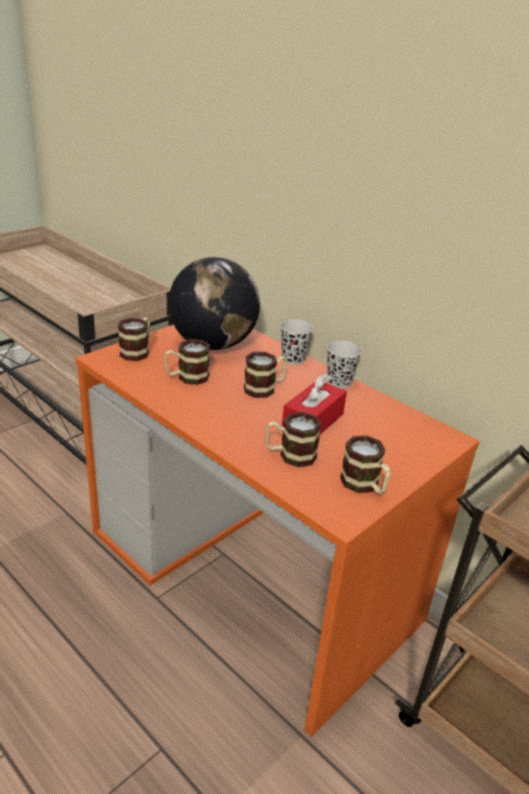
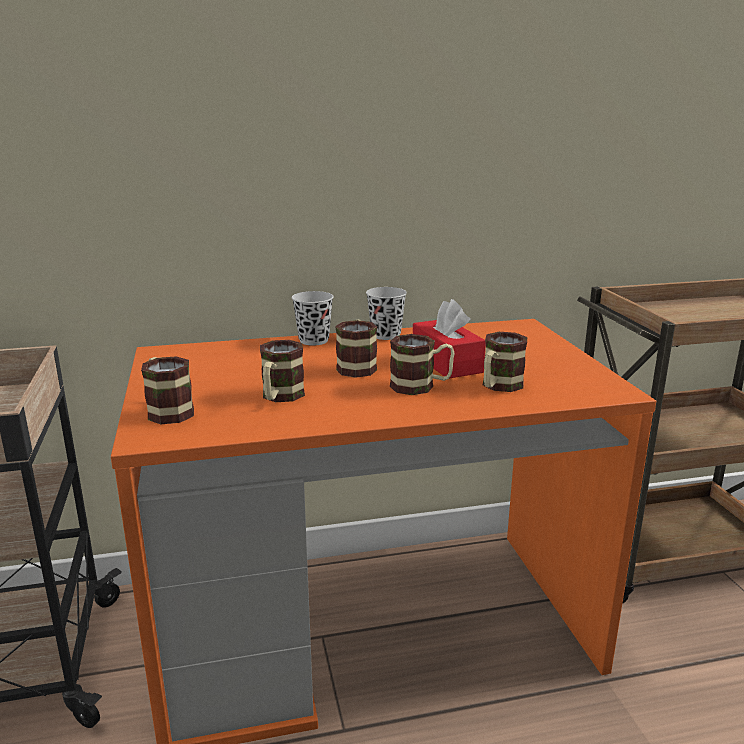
camera: 55 degrees left, 10 degrees down
(213, 345) = (222, 367): globe -> none
(364, 486) = (573, 371): mug -> mug (421, 386)

